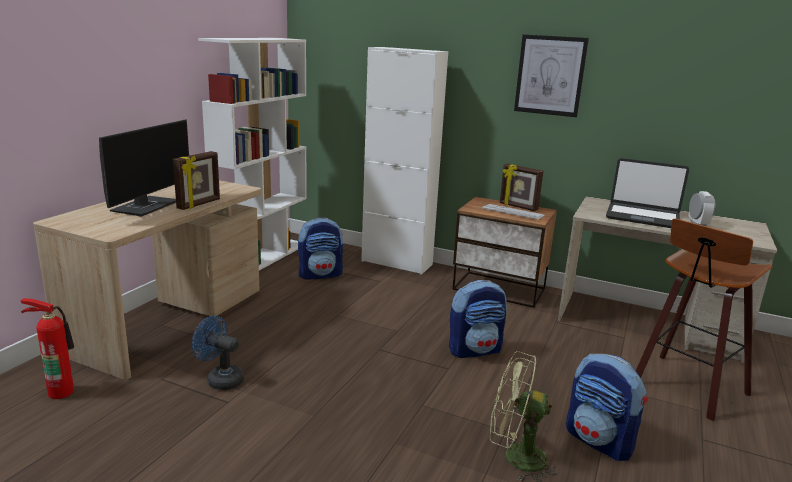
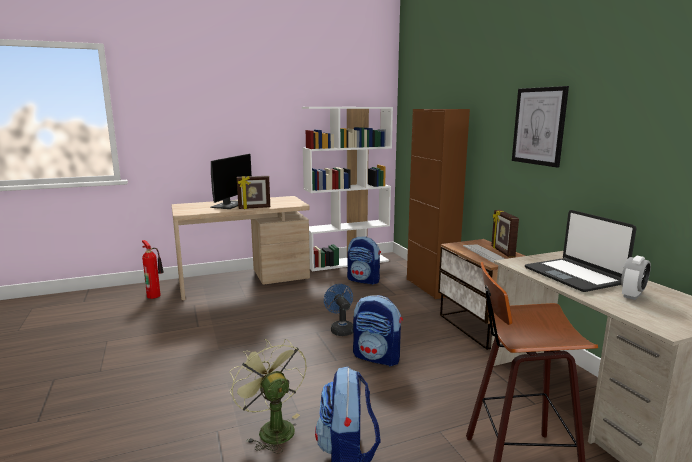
camera: 45 degrees right, 5 degrees down
(146, 206) = (229, 205): monitor -> monitor turned 45 degrees counterclockwise
(220, 379) = (214, 315): blue fan -> blue fan (340, 329)
(397, 263) = (430, 287): white cabinet -> brown cabinet

